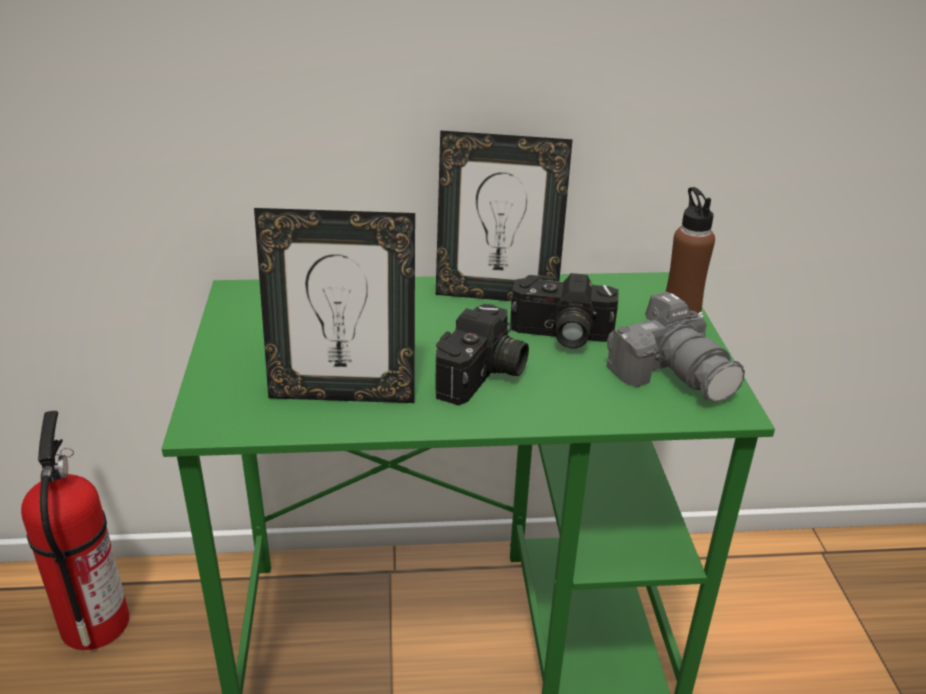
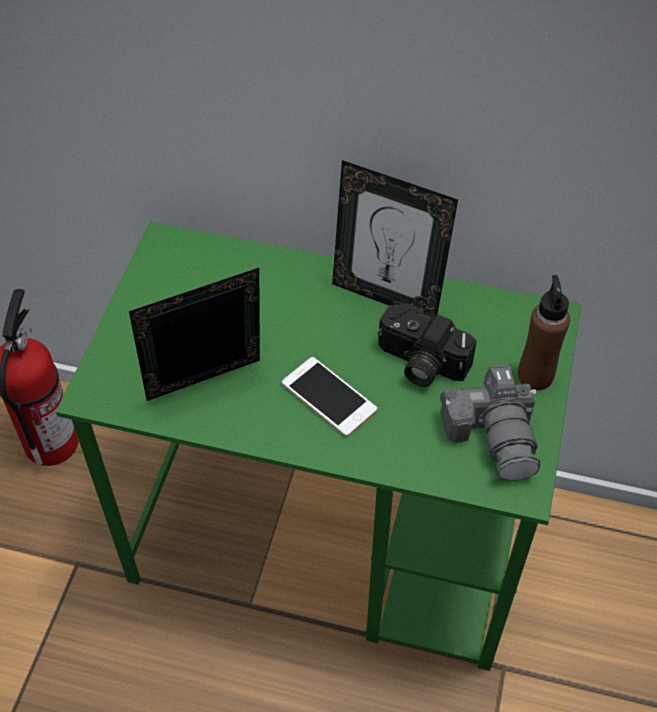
camera: 20 degrees right, 20 degrees up
(343, 393) = (207, 387): picture frame -> picture frame turned 135 degrees clockwise
(483, 376) = (329, 397): camera -> phone

